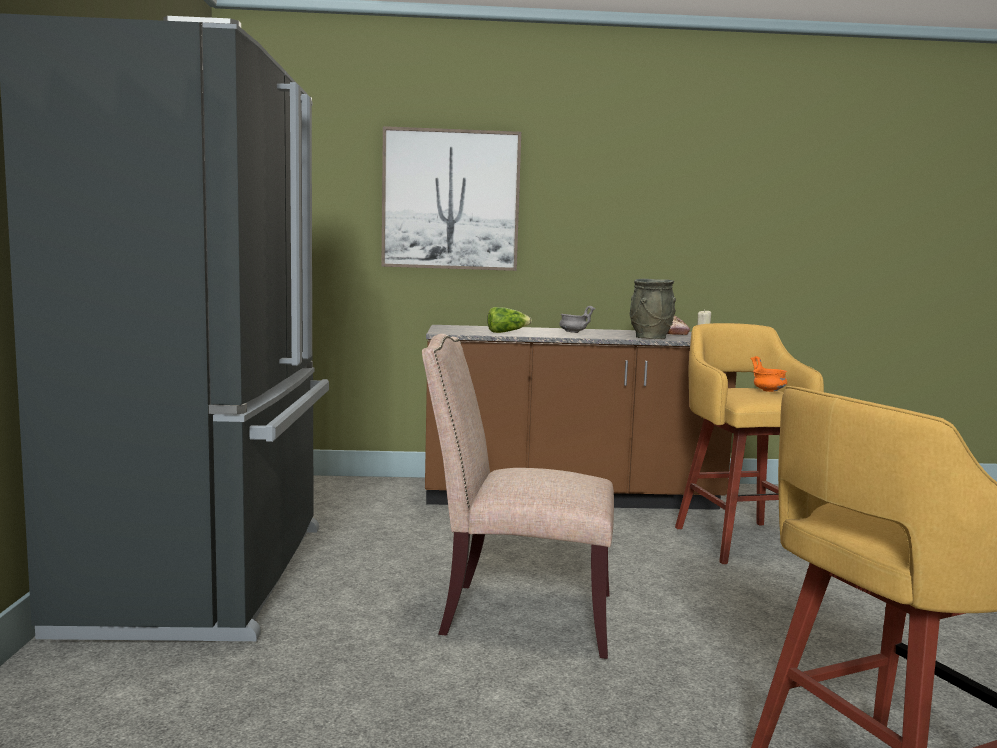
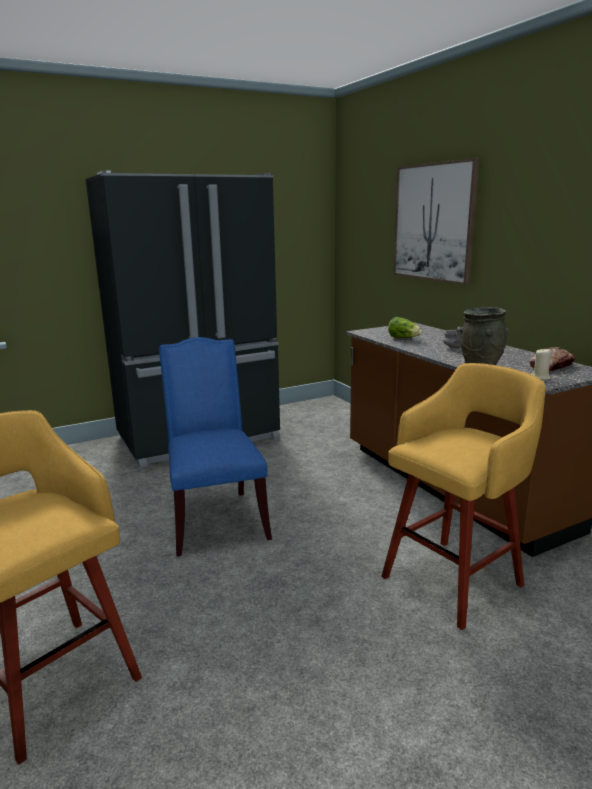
camera: 65 degrees right, 10 degrees up
(519, 615) = (215, 518): beige chair -> blue chair
(767, 391) = (470, 446): orange bowl -> none

